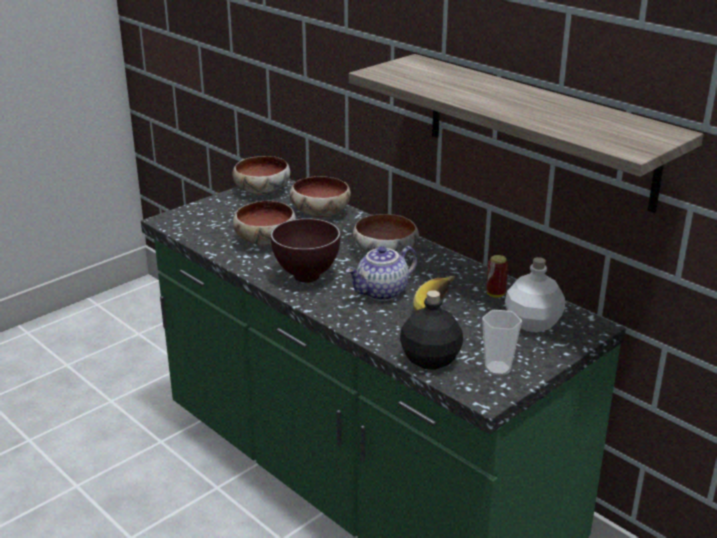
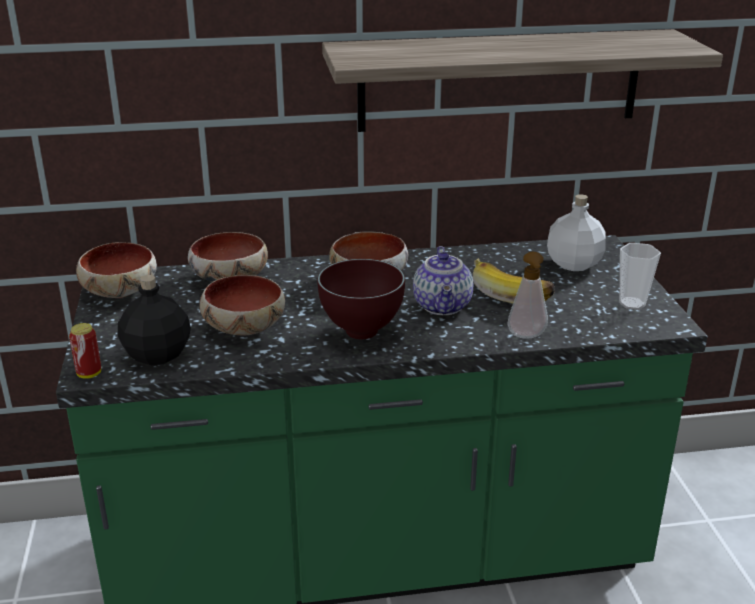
camera: 55 degrees left, 0 degrees up
(379, 338) = (527, 337): none -> soap dispenser
(431, 360) = (591, 326): black bottle -> black bottle (158, 355)
(495, 294) = (508, 260): can -> can (89, 374)

